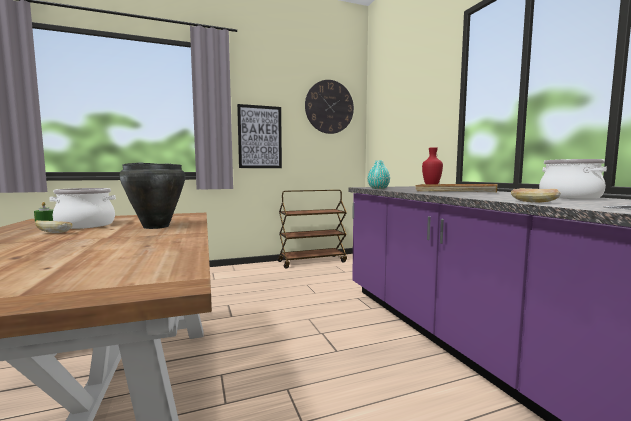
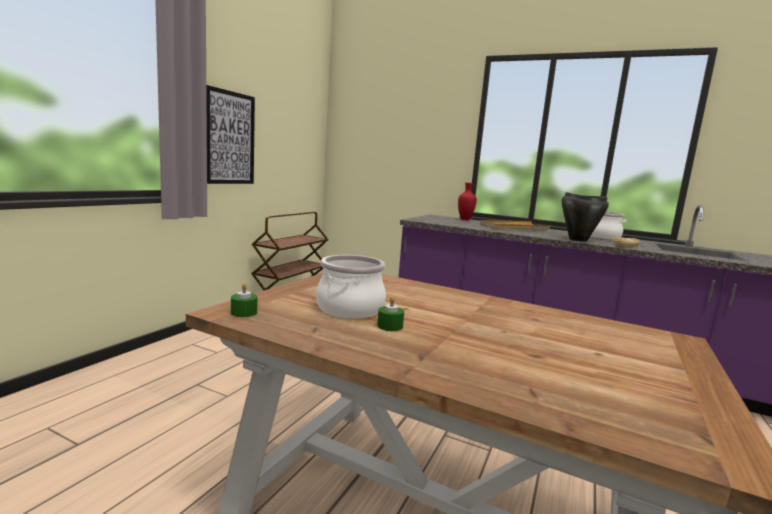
camera: 45 degrees left, 5 degrees up
(54, 233) = (390, 326): bread -> green candle
(156, 226) = (424, 297): black cooking pot -> black cooking pot (577, 240)
(329, 107) = (298, 104): wall clock -> none
(378, 188) = (443, 223): turquoise vase -> none

